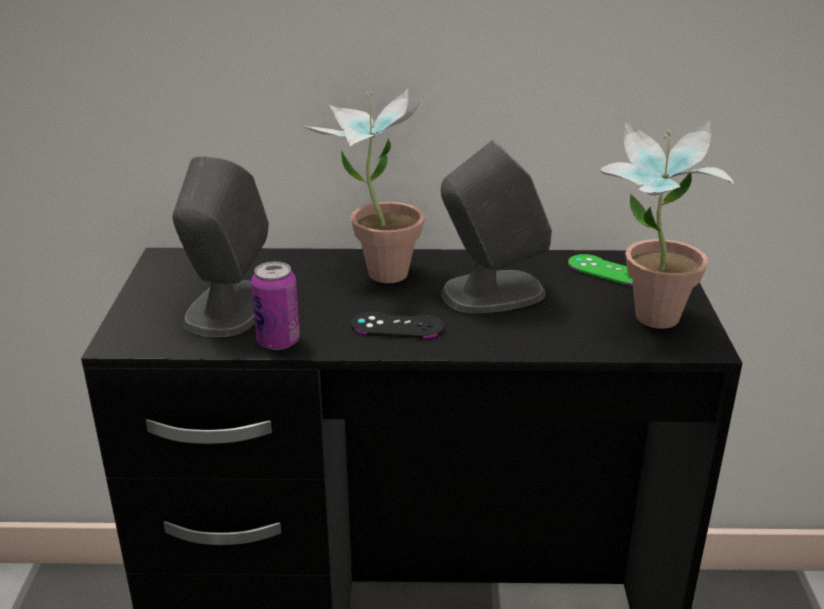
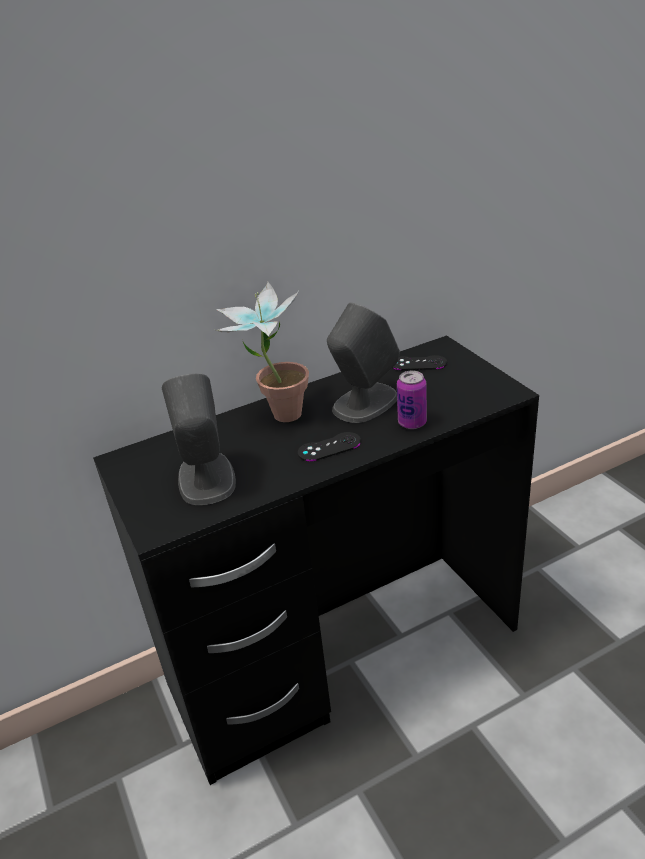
camera: 25 degrees left, 5 degrees up
(278, 341) = (264, 487): can -> can (412, 423)
(608, 271) = (418, 363): green game controller -> black game controller
(644, 322) = (468, 389): potted plant -> none

